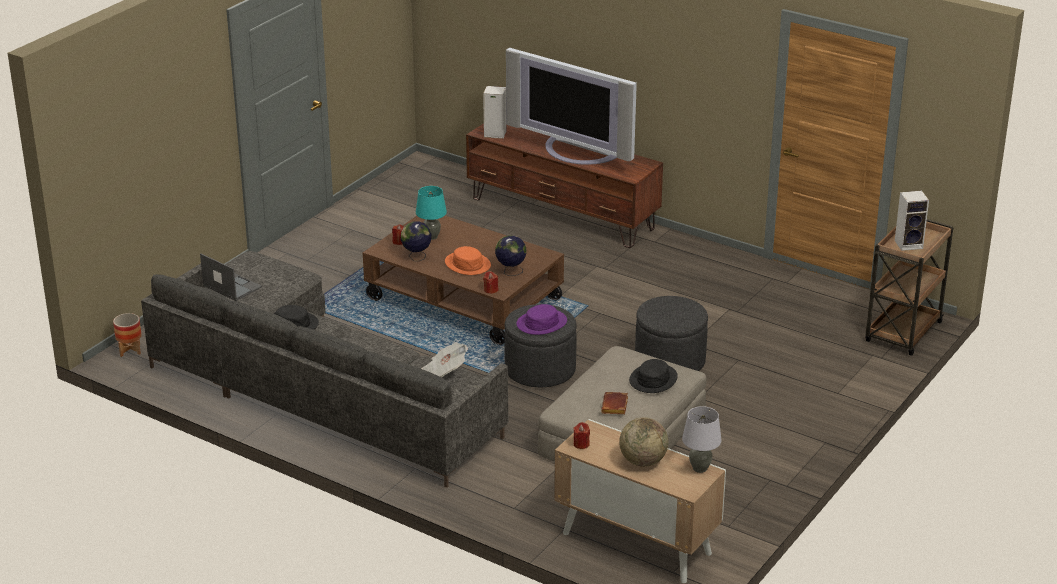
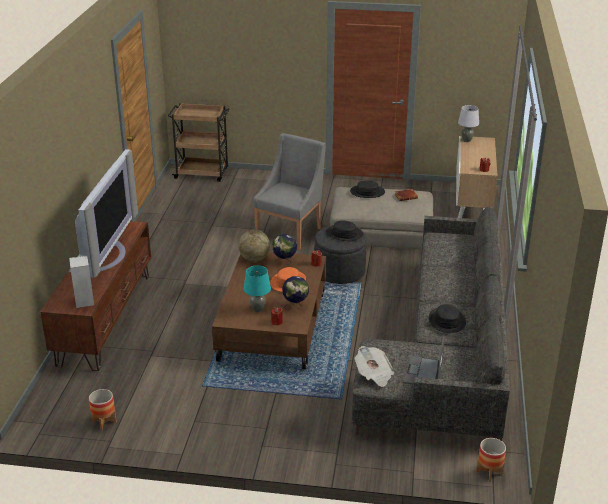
camera: 115 degrees left, 0 degrees up
(394, 192) = (104, 422): none -> planter
(443, 372) = (440, 246): newspaper -> newspaper (374, 375)
(541, 323) = (344, 234): purple hat -> black hat
(643, 461) = (478, 153): globe -> globe (254, 259)
(670, 361) = (290, 232): grey ottoman -> grey armchair
(909, 244) = (202, 114): speaker -> none

